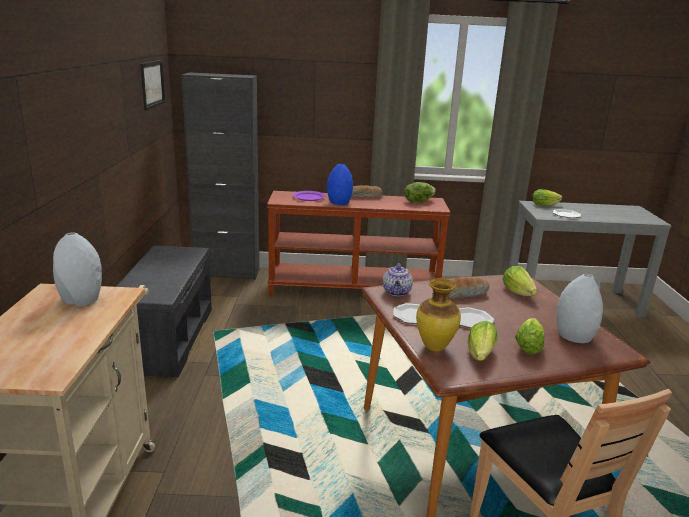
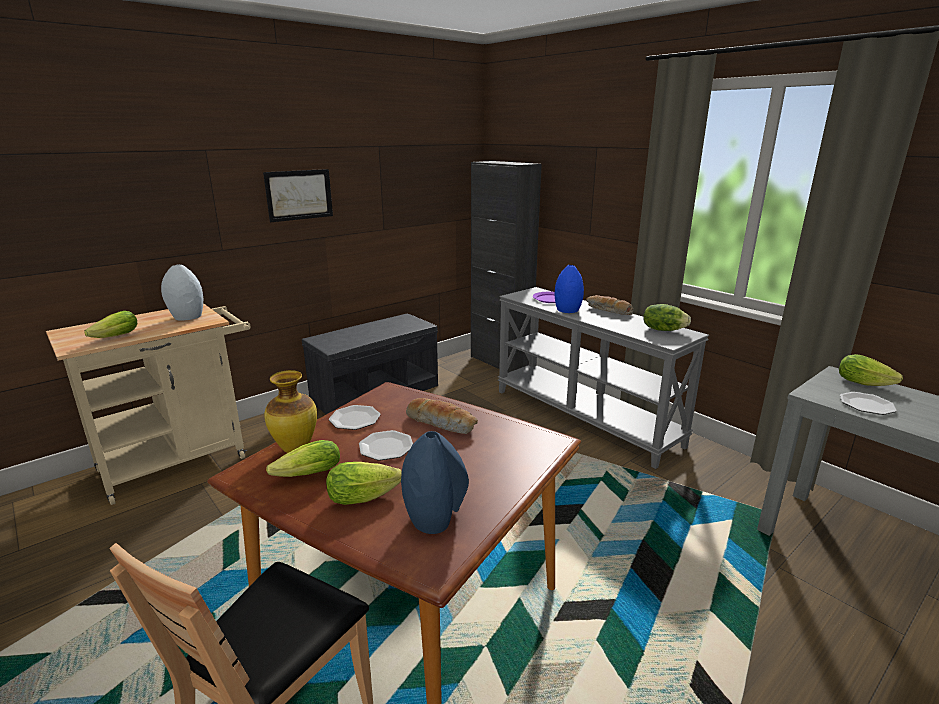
camera: 50 degrees right, 0 degrees up
(152, 84) = (439, 169): picture -> picture (299, 195)
(354, 289) = (585, 417): brown console table -> grey console table
(397, 292) = (397, 396): teapot -> none
(519, 293) = (506, 451): lettuce -> lettuce (113, 337)
(573, 335) = (434, 518): grey vase -> blue vase

